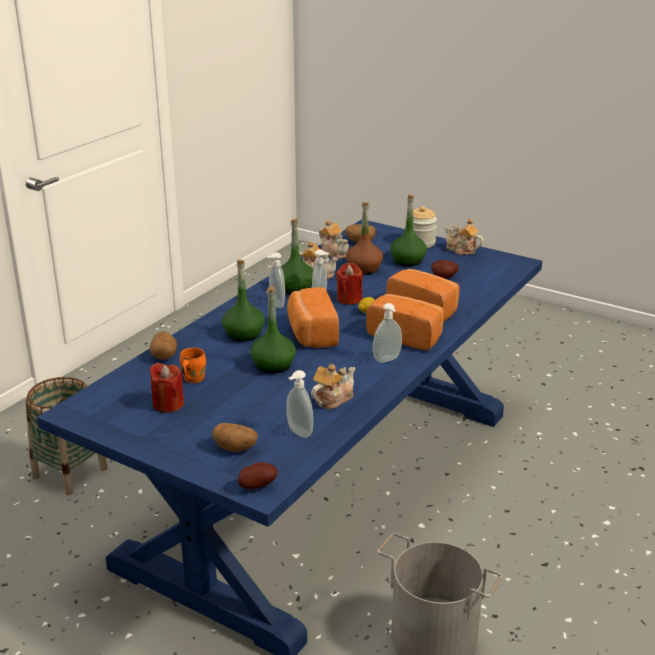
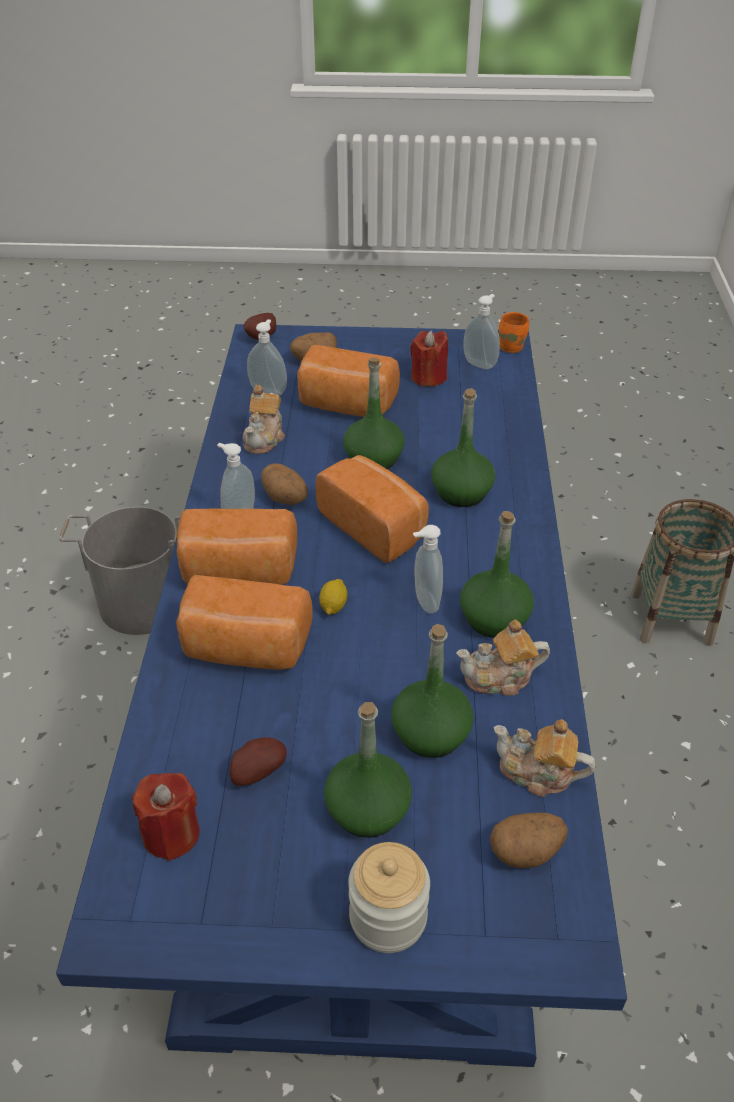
camera: 150 degrees right, 15 degrees up
(164, 356) = (511, 427): potato -> potato (286, 498)
(192, 379) = (441, 411): orange mug -> orange mug (512, 347)
(252, 403) = (346, 405): none -> bread
(276, 304) = (483, 566): soap dispenser -> soap dispenser (480, 363)
(349, 299) = (385, 626): red candle -> red candle (171, 834)
(364, 269) = (431, 733): brown bottle -> green bottle
(461, 250) = (274, 927): teapot -> none

